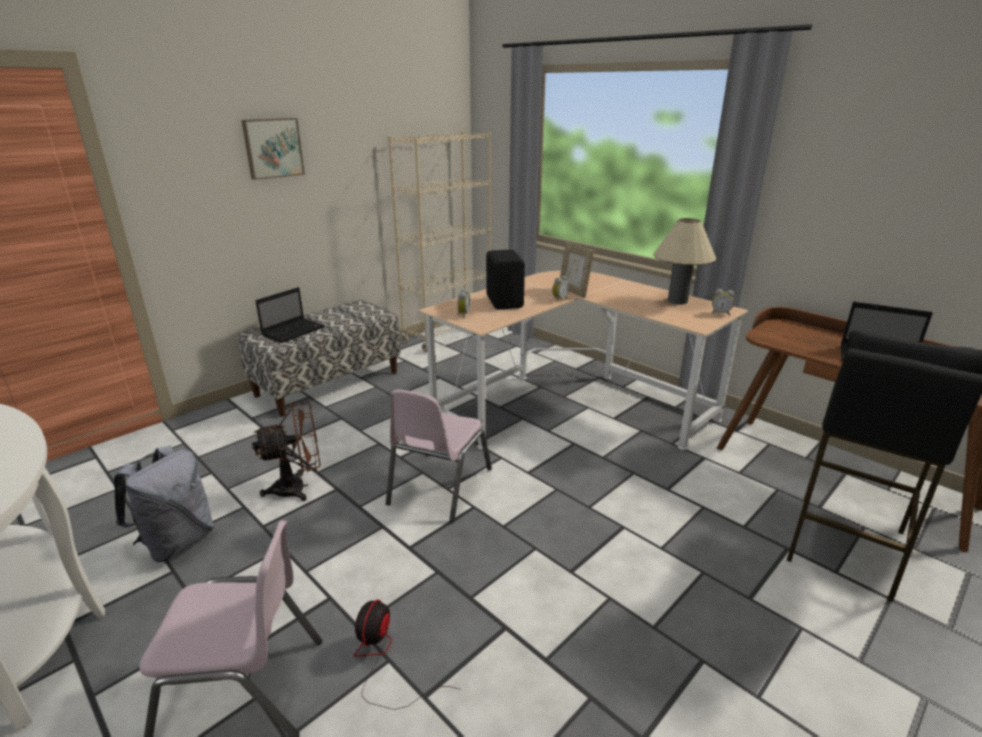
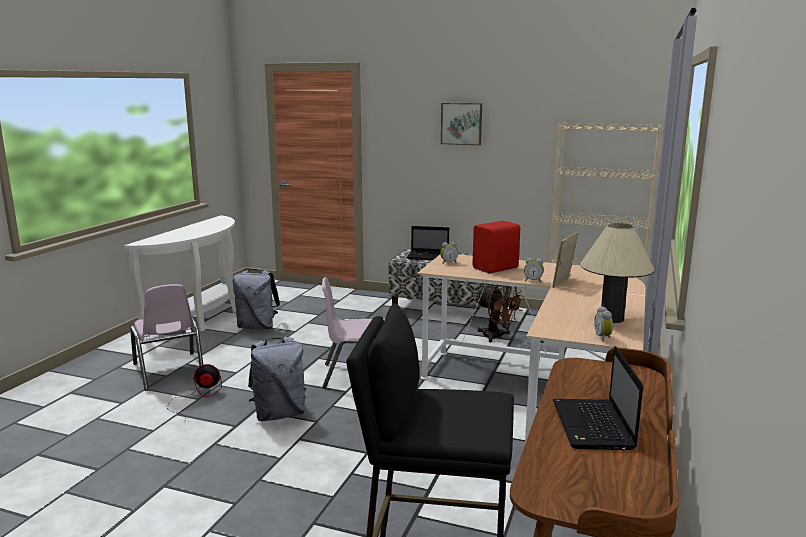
camera: 65 degrees right, 10 degrees down
(298, 487) = (323, 337): brown fan -> brown fan (497, 337)
(497, 576) = (279, 414): none -> grey backpack
(505, 302) = (496, 268): black speaker -> red speaker

